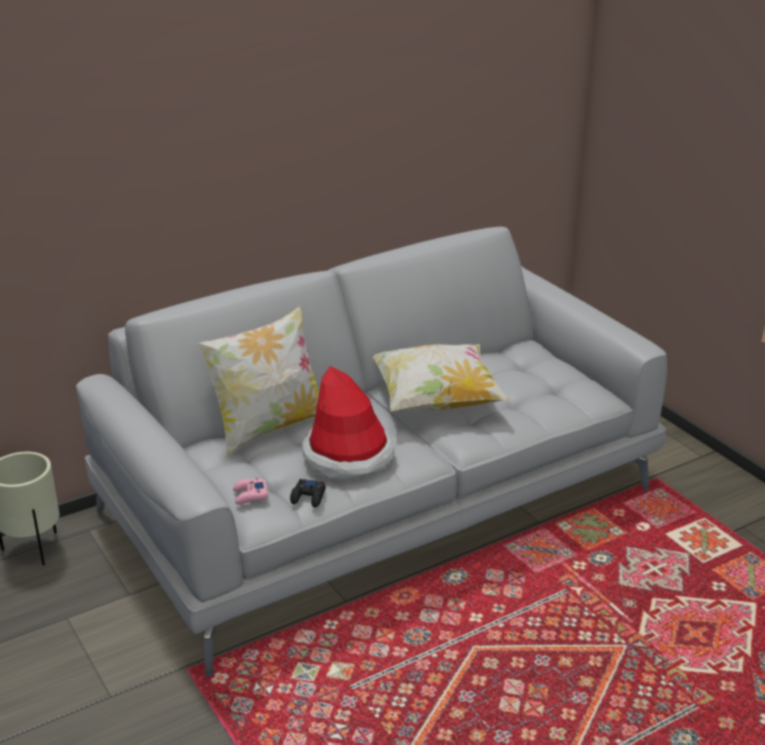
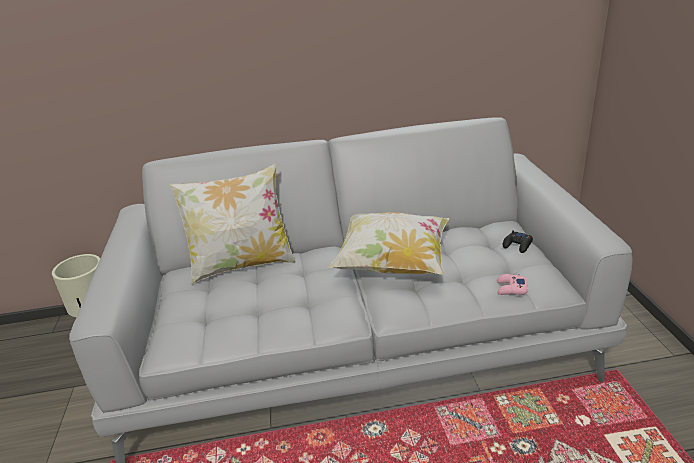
camera: 25 degrees right, 0 degrees up
(250, 495) = (176, 323): pink game controller -> pink game controller (511, 289)
(308, 497) = (220, 335): black game controller -> black game controller (517, 245)
(348, 456) = (282, 302): hat -> none

